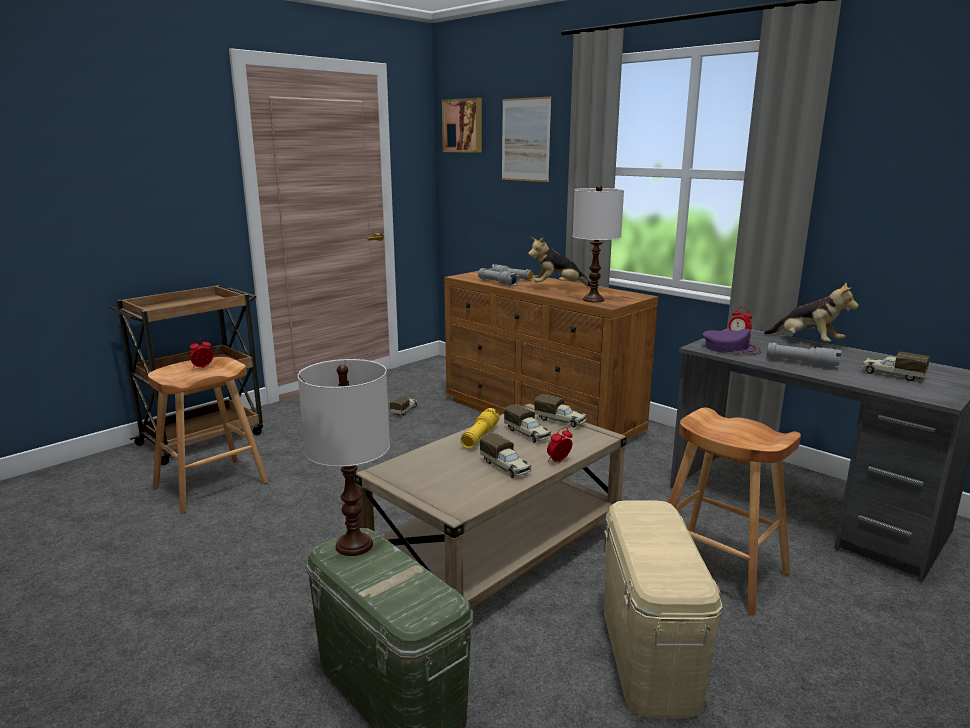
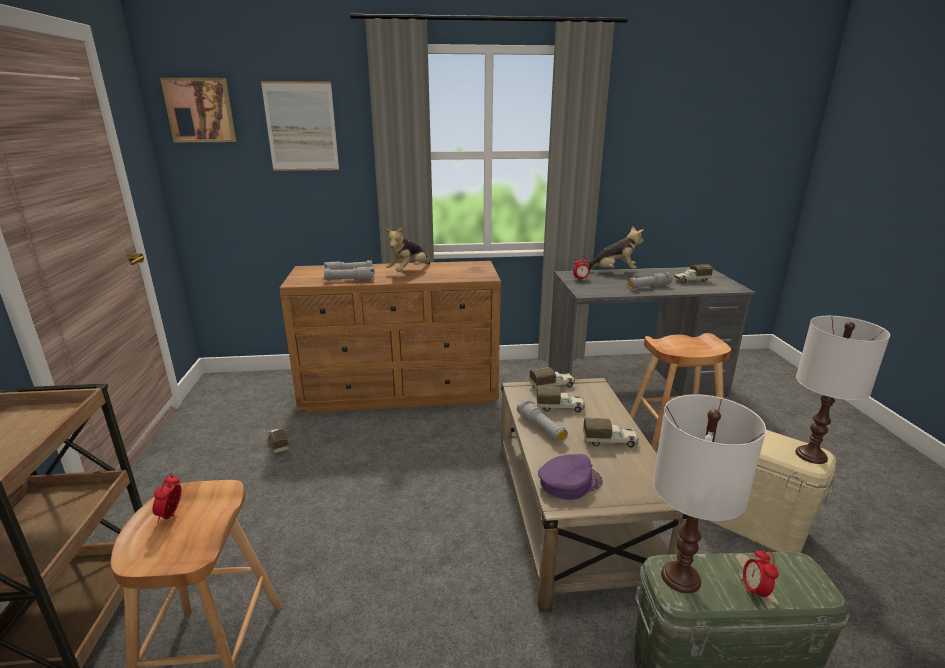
camera: 50 degrees left, 5 degrees up
(480, 437) = (541, 428): yellow flashlight -> grey flashlight
(559, 461) = (621, 417): alarm clock -> alarm clock (754, 591)
(593, 300) = (466, 276): white table lamp -> white table lamp (811, 455)
(731, 348) = (598, 289): purple cap -> purple cap (569, 482)

